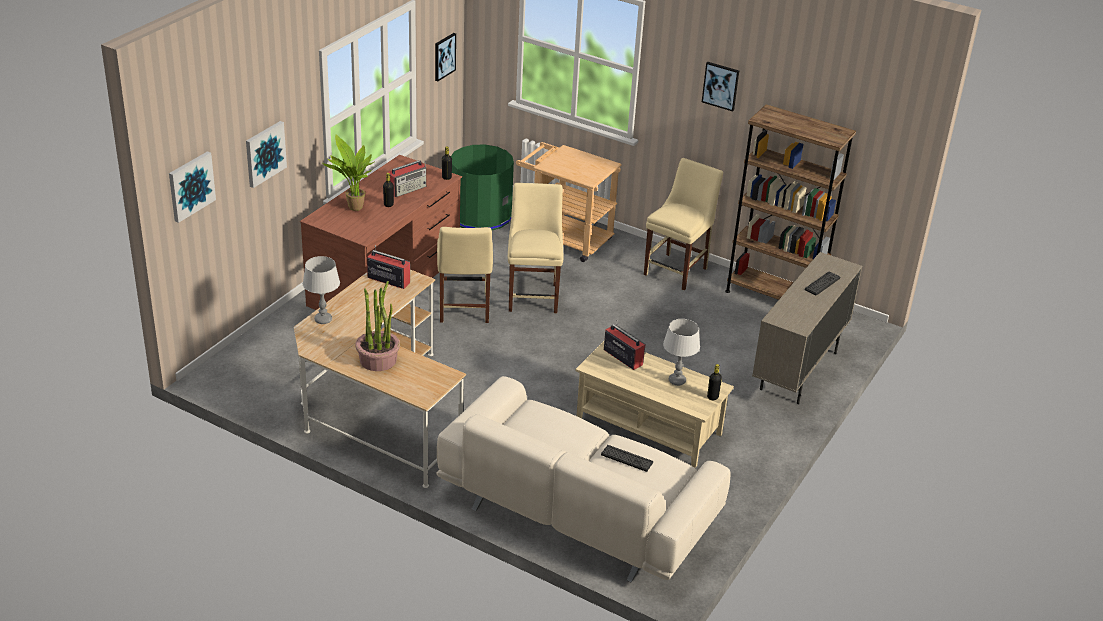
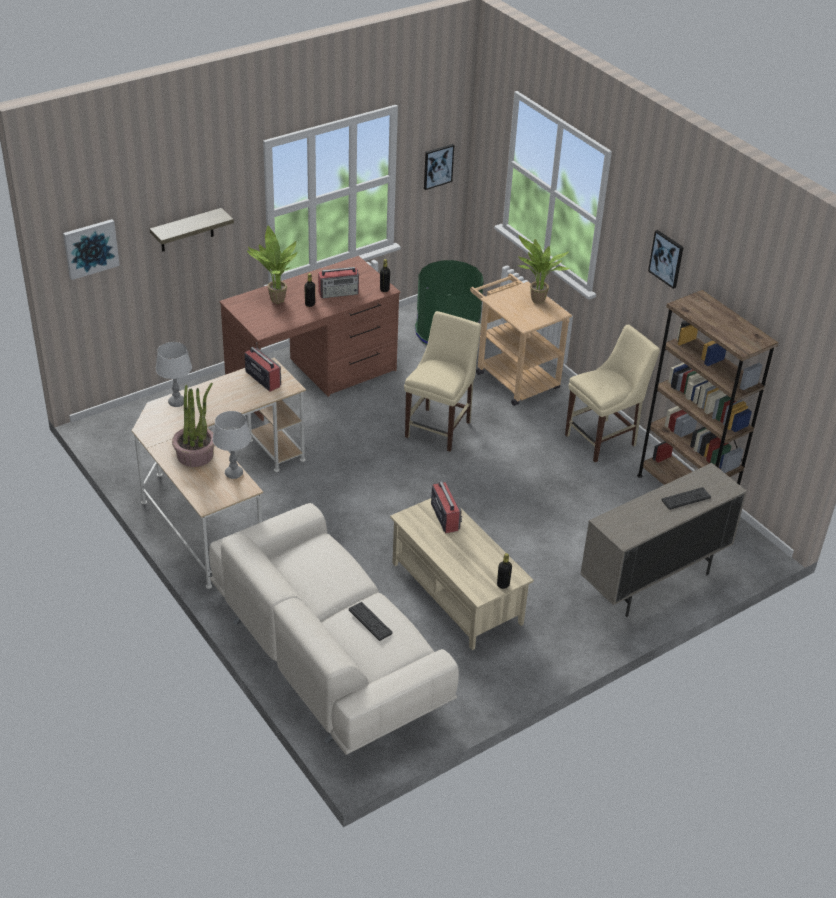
camera: 25 degrees right, 5 degrees up
(264, 153) = (186, 230): picture -> shelf
(463, 310) = (363, 424): beige chair -> none
(583, 159) = (536, 302): none -> potted plant
(677, 381) = (479, 557): grey table lamp -> grey table lamp (233, 473)

